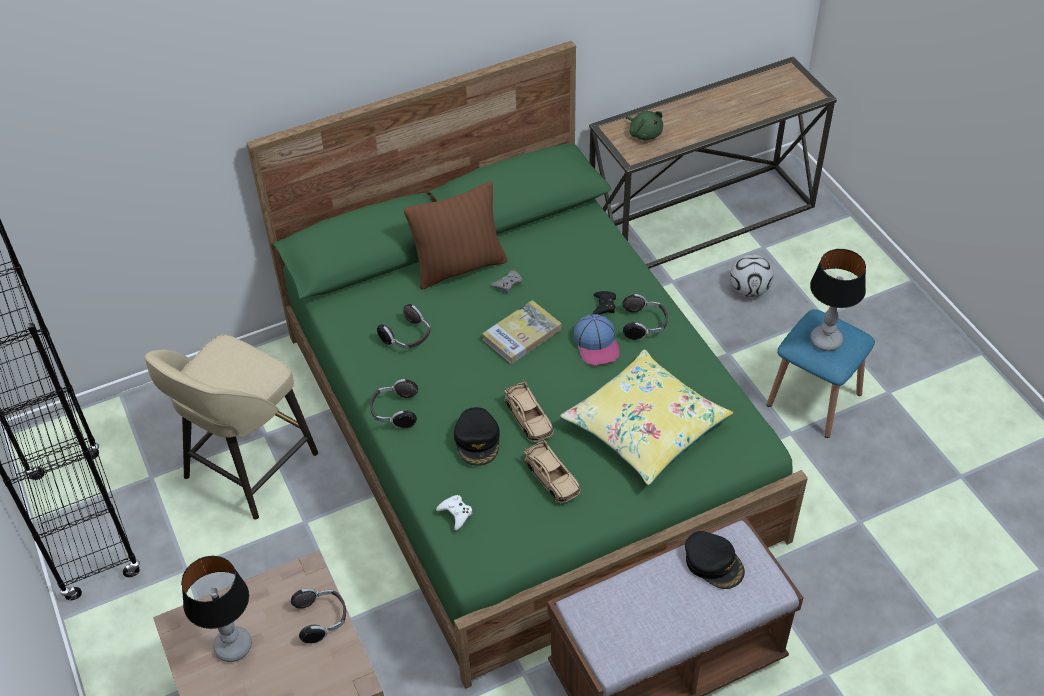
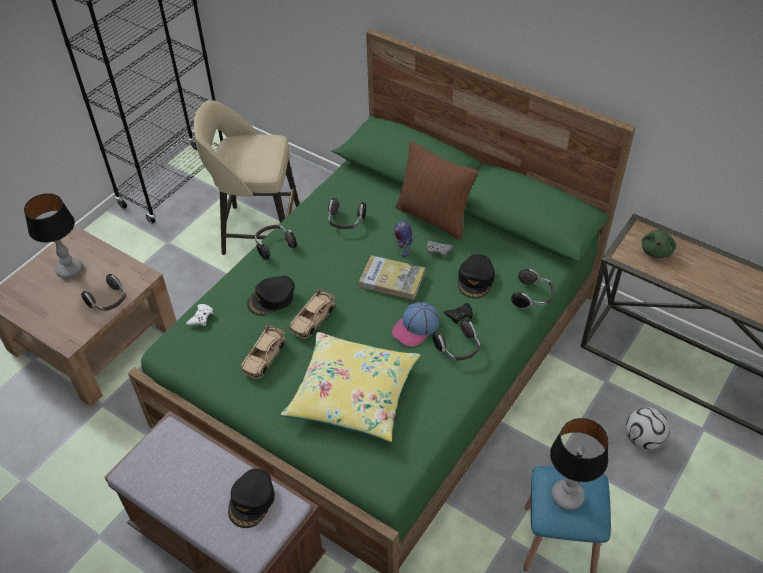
camera: 60 degrees right, 0 degrees up
(484, 308) = (403, 248): none -> toy robot
(568, 274) = (476, 280): none -> black cap
(619, 245) = (532, 297): none -> headphones

